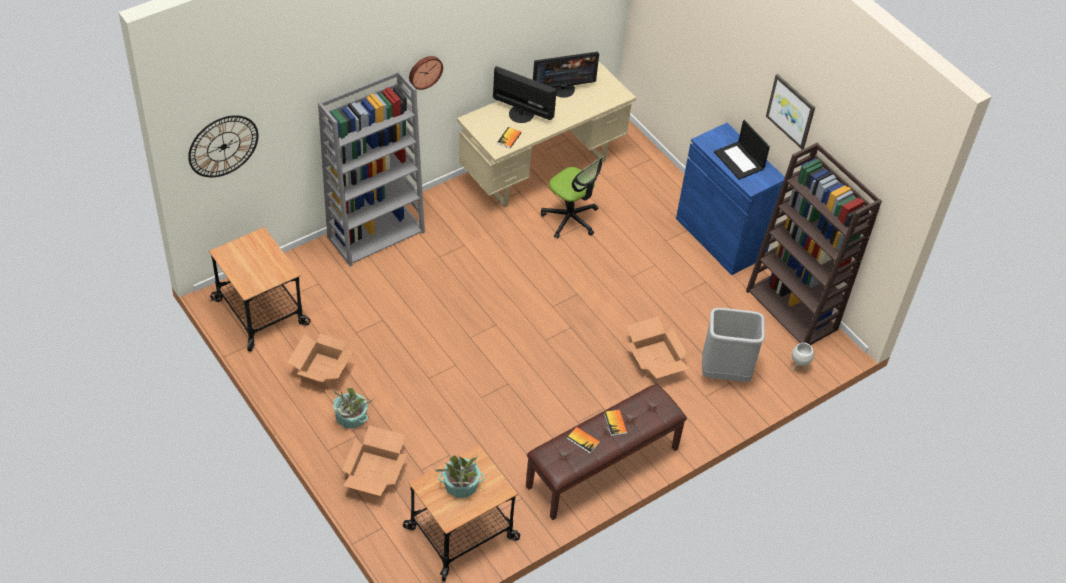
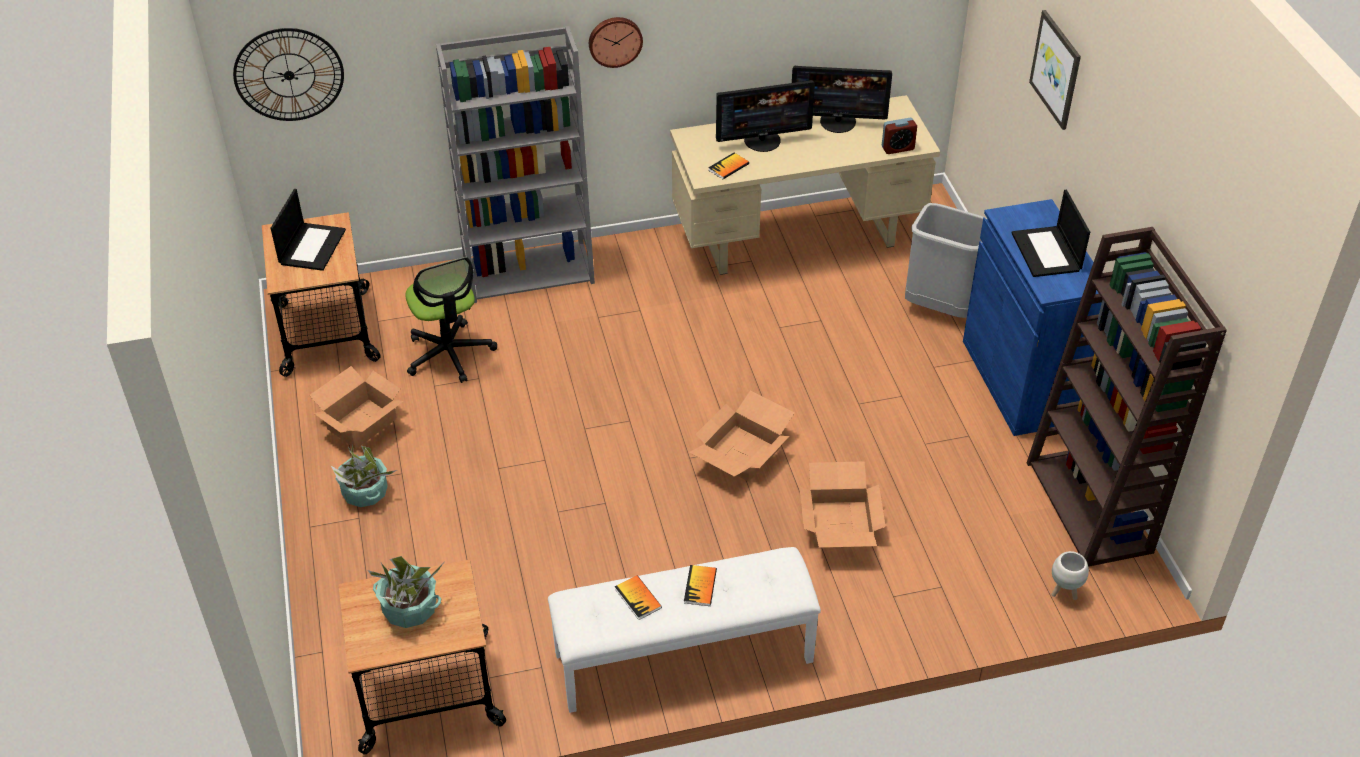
camera: 25 degrees right, 5 degrees down
(254, 258) = (312, 246): none -> laptop
(374, 471) = (355, 572): cardboard box -> cardboard box (741, 452)
(521, 113) = (762, 140): monitor -> monitor turned 120 degrees clockwise
(570, 219) = (806, 309): office chair -> office chair (449, 354)
(603, 468) = (683, 658): brown bench -> white bench
(609, 101) = (897, 148): none -> alarm clock
(725, 372) = (940, 570): grey trash can -> grey trash can (941, 307)
(791, 111) = (1127, 175): picture -> picture (1056, 69)

